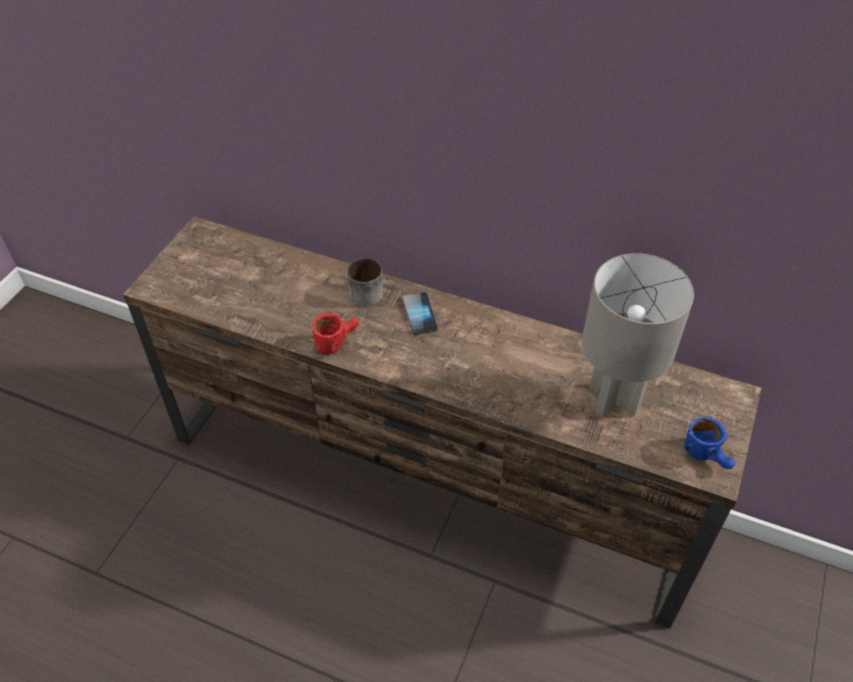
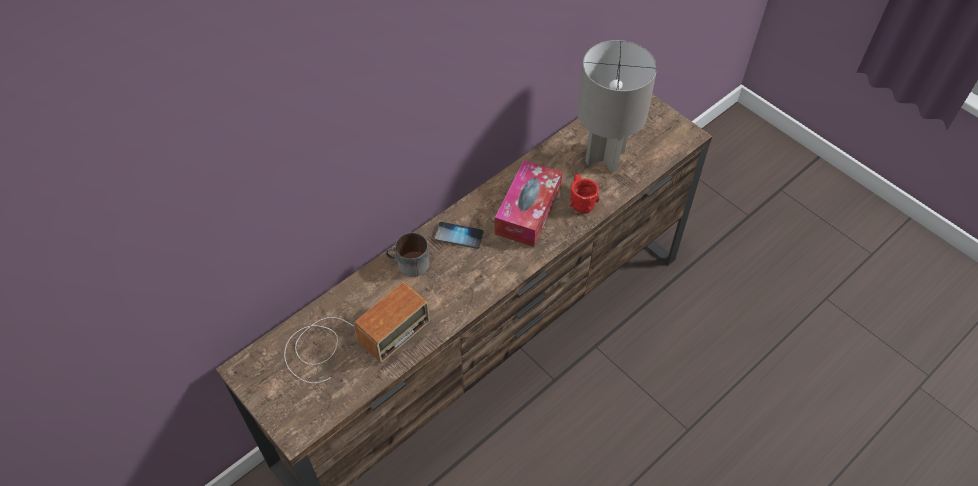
camera: 65 degrees left, 5 degrees up
(258, 284) = (351, 340): none -> radio
(336, 340) = (454, 303): red mug -> red mug (579, 199)
(487, 357) = (528, 211): none -> tissue box
(708, 456) = (674, 132): blue mug -> none

